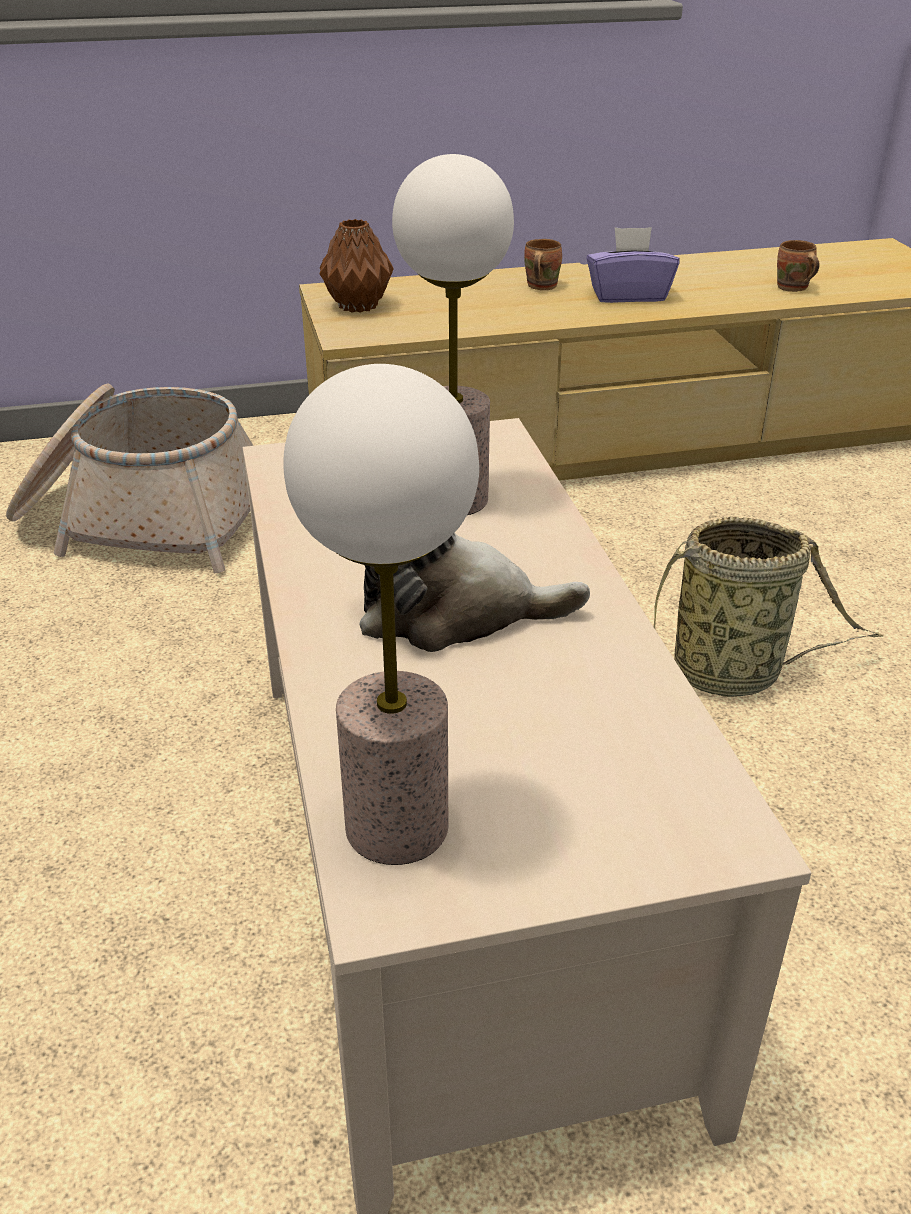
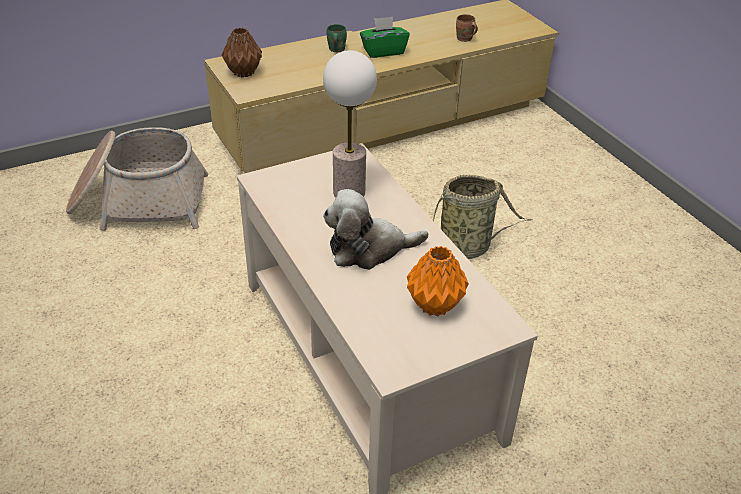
camera: 15 degrees left, 5 degrees up
(397, 825) = (384, 343): table lamp -> none
(539, 286) = (335, 50): brown mug -> green mug
(558, 756) = (435, 306): none -> orange vase
(628, 295) = (383, 51): purple tissue box -> green tissue box

